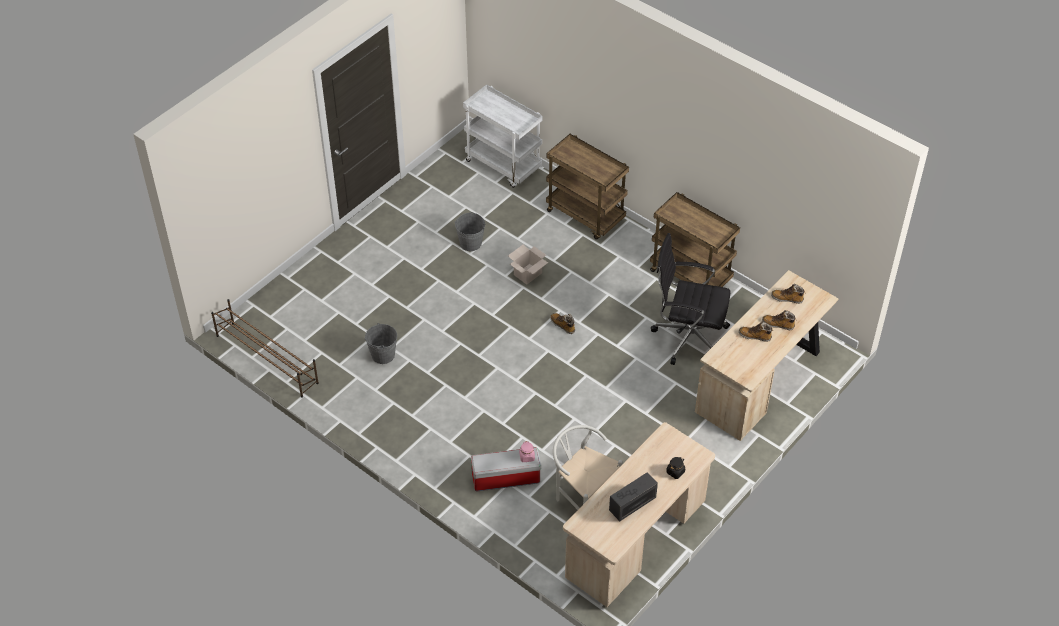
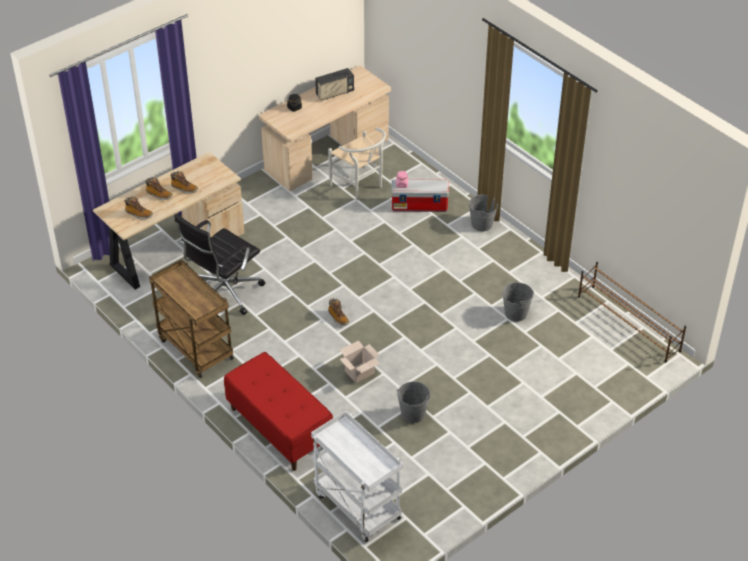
camera: 170 degrees left, 5 degrees down
(429, 462) = (481, 224): none -> grey bucket
(586, 216) = (279, 428): brown cart -> red bench
(688, 337) = (223, 293): black office chair -> black office chair turned 105 degrees clockwise

